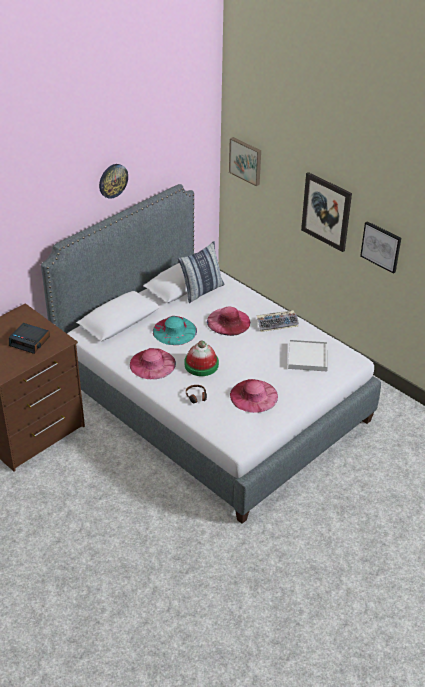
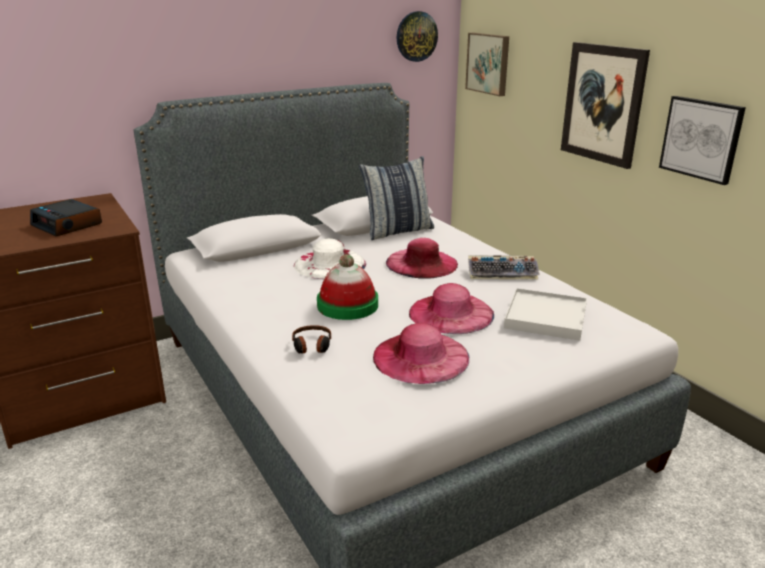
camera: 15 degrees right, 15 degrees down
(113, 180) = (276, 39): wall clock -> wall clock (416, 36)
(152, 364) = (267, 295): pink hat -> pink hat (451, 313)
(174, 331) = (330, 264): turquoise hat -> white hat

